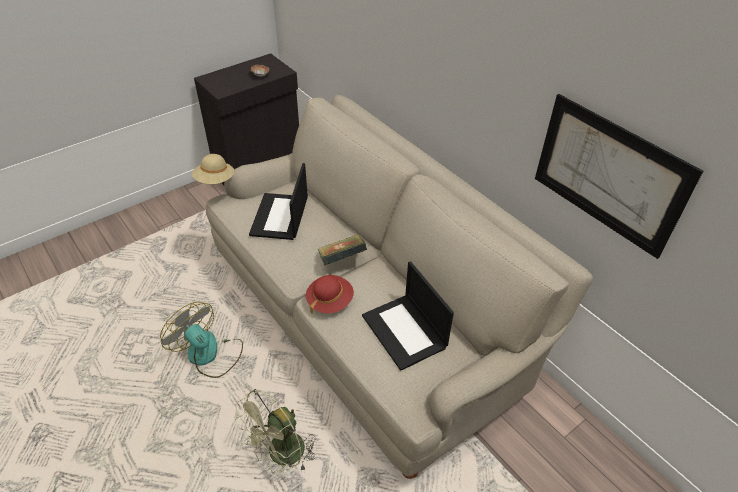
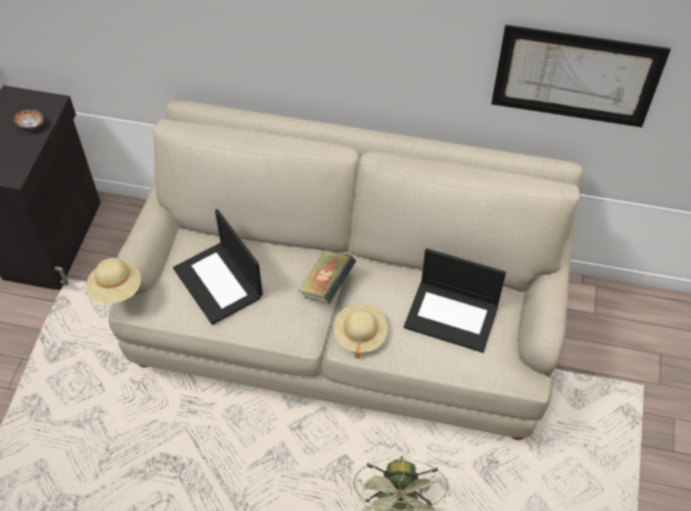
camera: 40 degrees left, 10 degrees up
(209, 354) = (233, 475): fan -> none
(330, 301) = (360, 335): red hat -> beige hat

